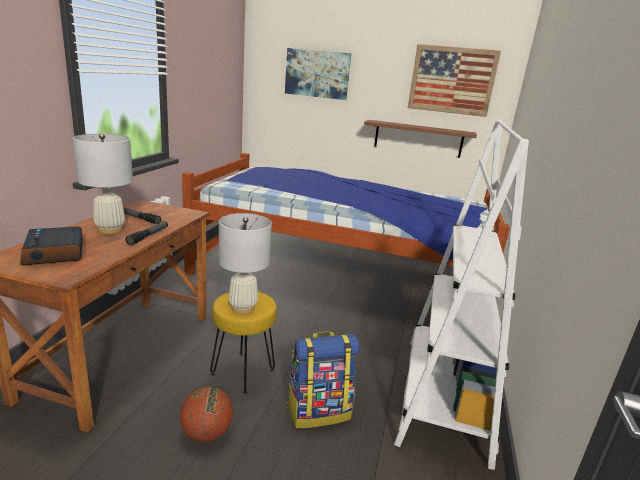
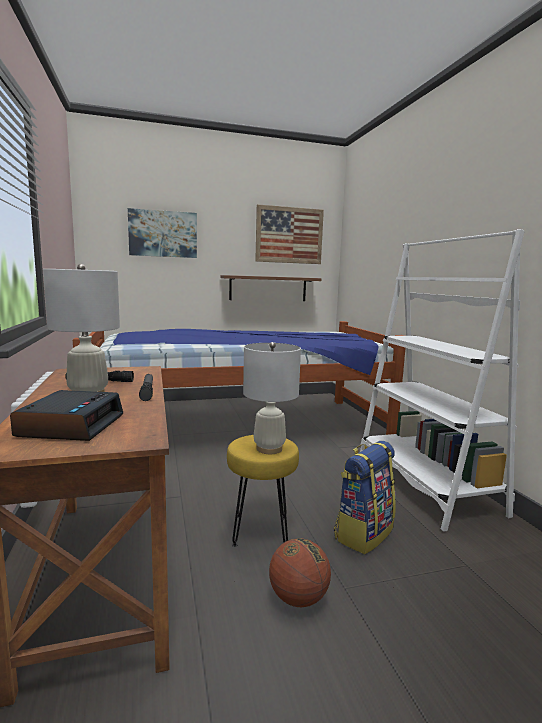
camera: 30 degrees left, 10 degrees down
(55, 253) = (71, 425): alarm clock -> alarm clock turned 120 degrees counterclockwise

